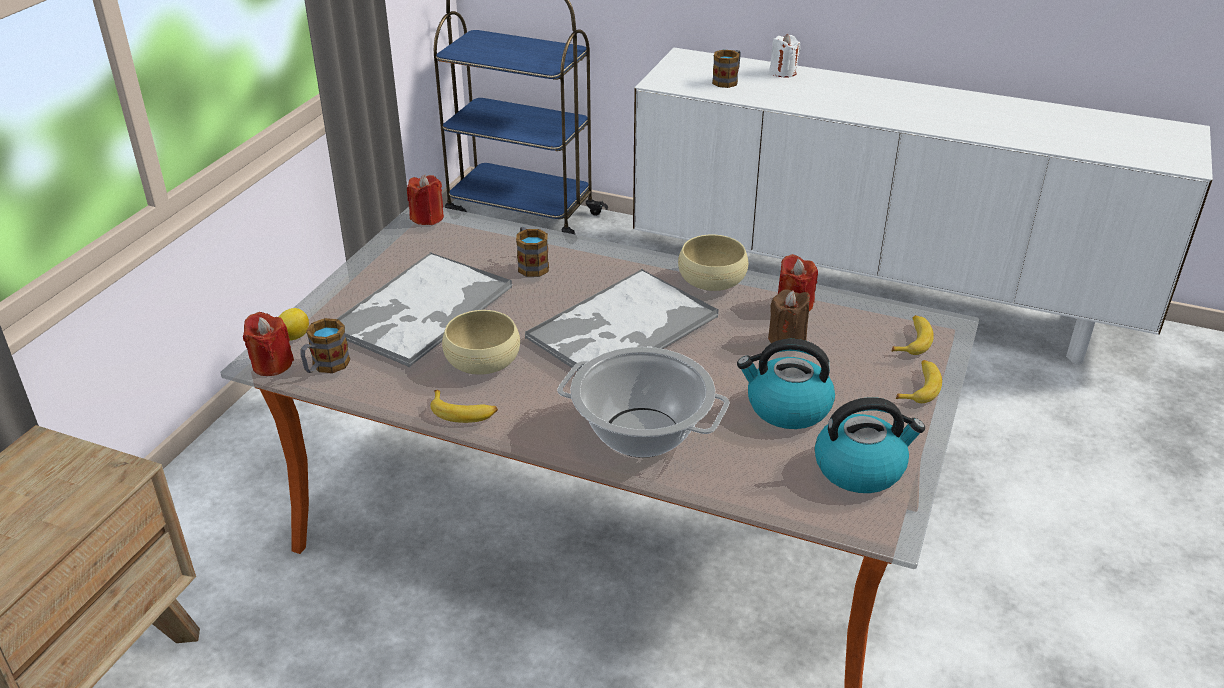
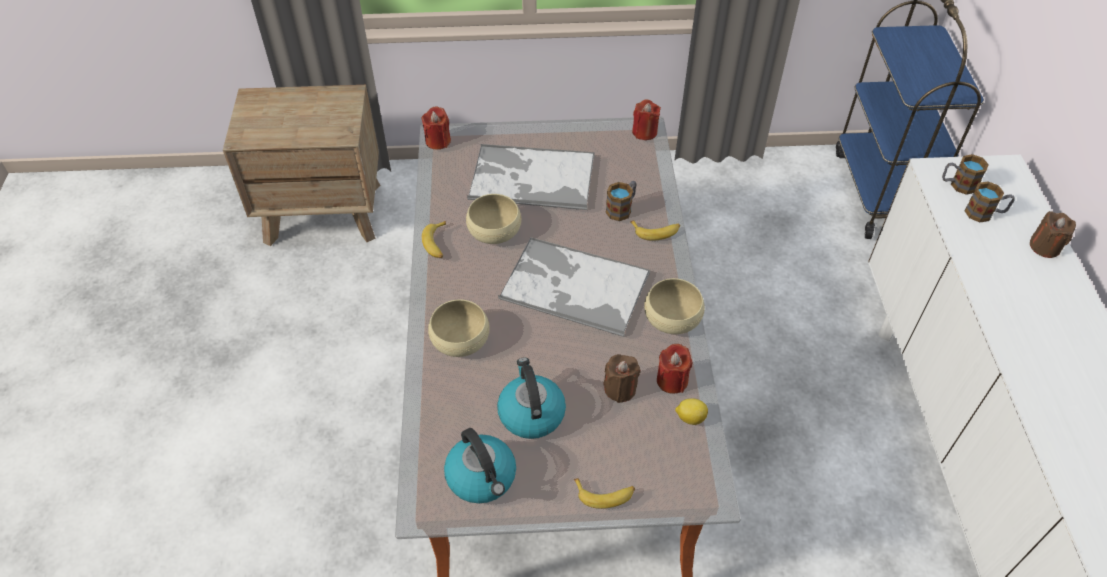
camera: 65 degrees right, 15 degrees up
(293, 337) = (469, 136): lemon -> lemon (690, 417)
(325, 366) = (448, 163): mug -> mug (958, 184)
(641, 433) = (460, 339): cooking pot -> beige bowl
(783, 72) = (1044, 247): white candle -> brown candle
(912, 340) = (670, 475): banana -> banana (656, 232)

